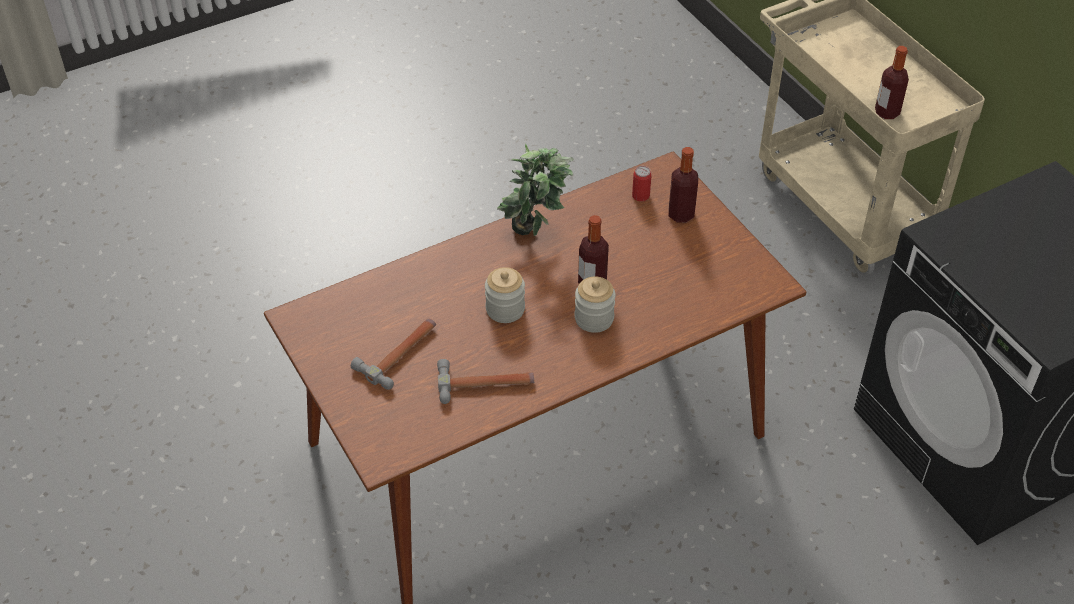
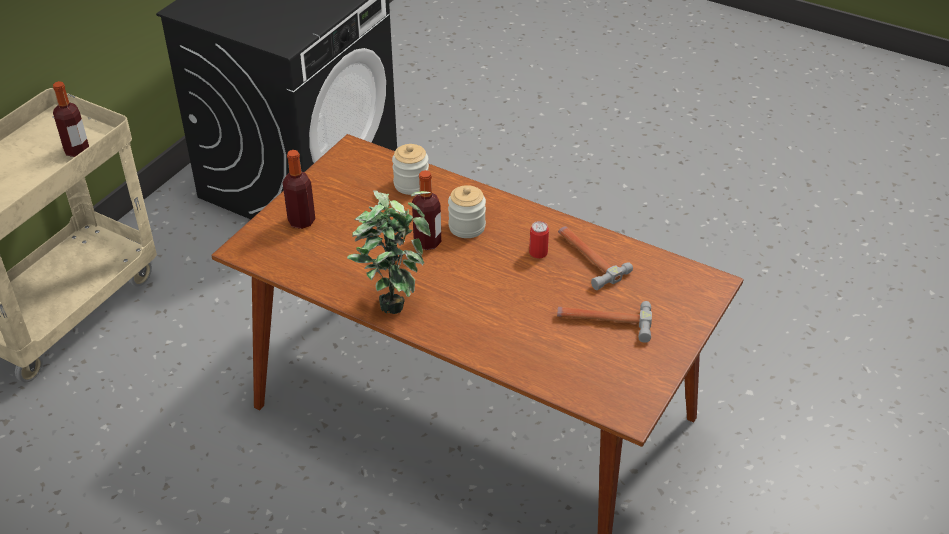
camera: 120 degrees left, 5 degrees down
(505, 309) = (499, 280): jar -> jar (411, 184)
(640, 196) = (292, 252): can -> can (538, 253)

